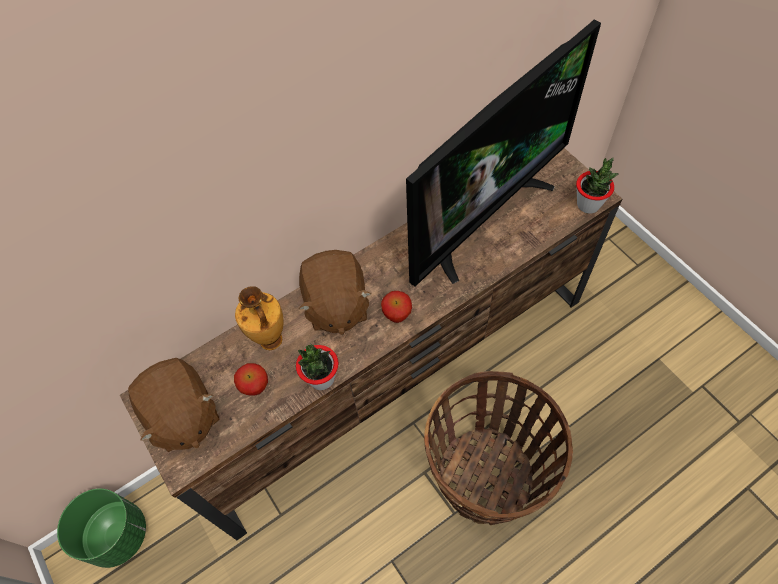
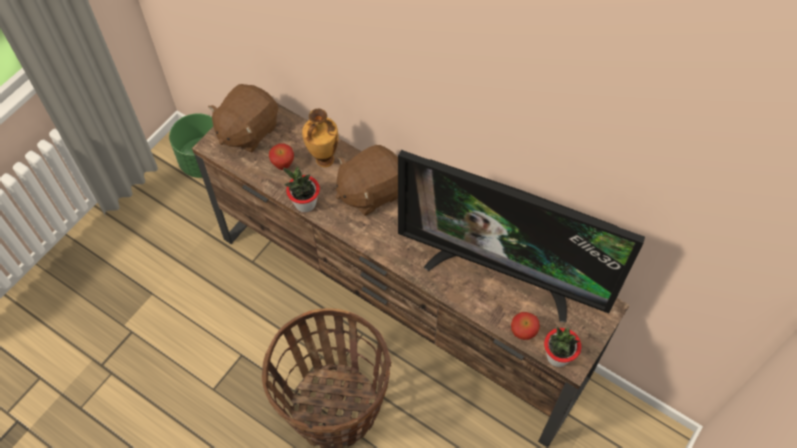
camera: 65 degrees right, 0 degrees up
(397, 316) = (377, 237): apple -> apple (522, 333)

